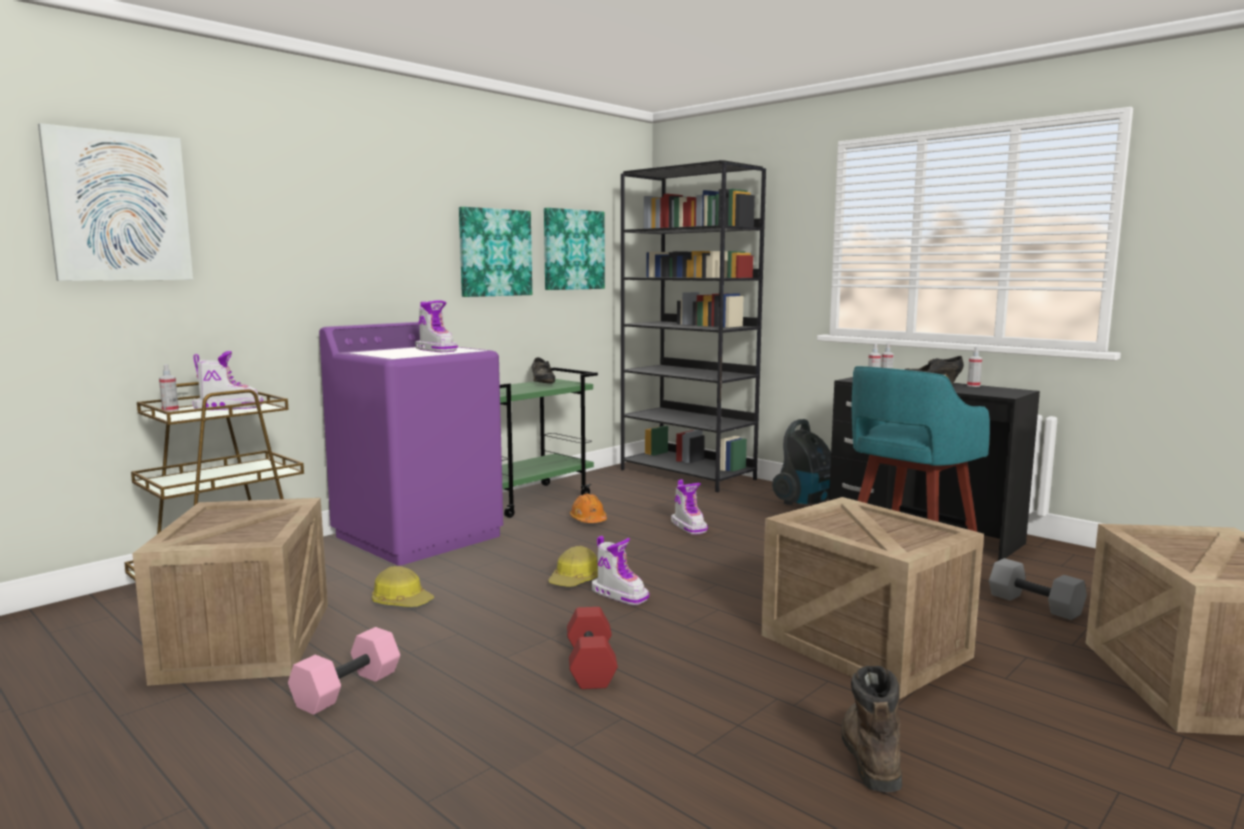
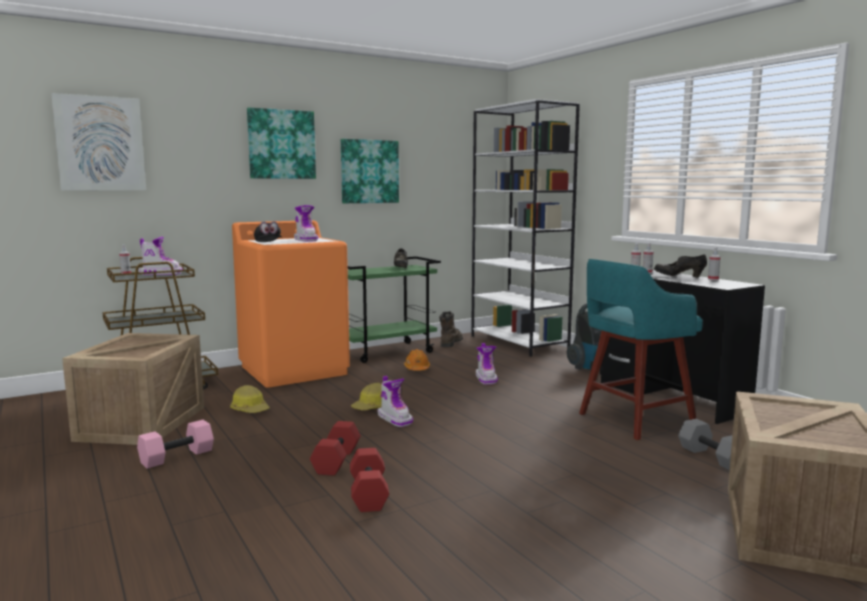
camera: 15 degrees right, 0 degrees up
(394, 356) = (268, 243): none -> black cap
(419, 536) = (294, 370): purple washing machine -> orange washing machine
(573, 250) = (435, 169): picture -> picture (281, 144)
(673, 708) = (367, 493): none -> red dumbbell
(688, 474) = (519, 342): black bookcase -> white bookcase
(867, 646) = (544, 471): crate -> none
(869, 754) = (476, 539): brown boot -> brown boot (451, 343)

